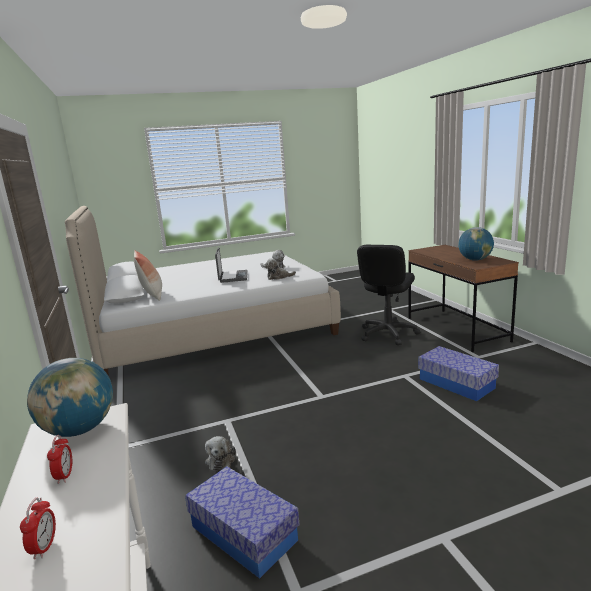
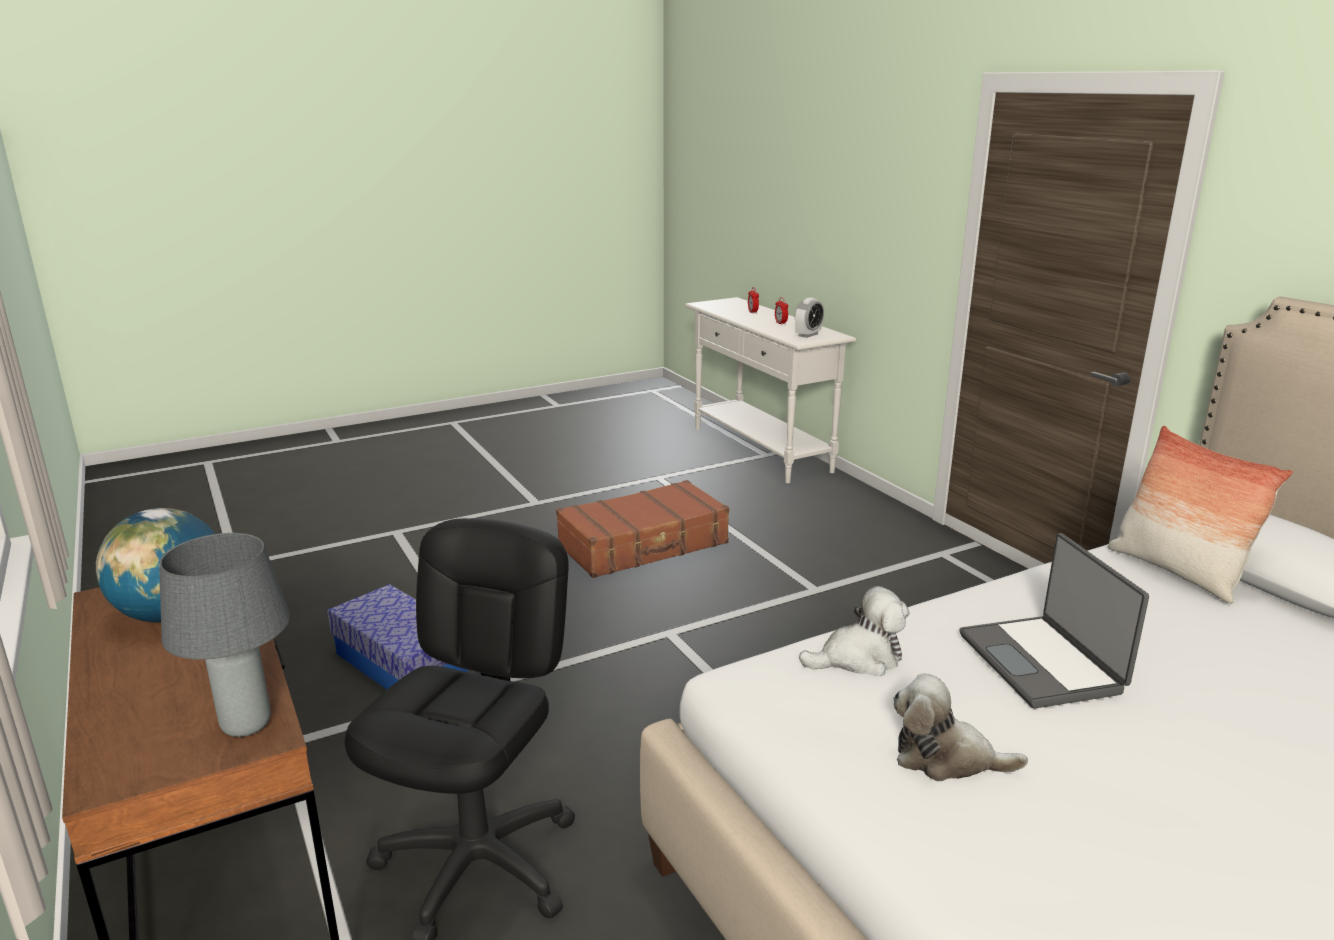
camera: 170 degrees right, 5 degrees up
(79, 430) = (808, 335): globe -> alarm clock
(220, 460) = (784, 545): plush toy -> none
(243, 533) = (717, 499): storage box -> none
(328, 464) = (644, 545): none -> brown suitcase
(424, 250) = (248, 725): none -> grey table lamp

